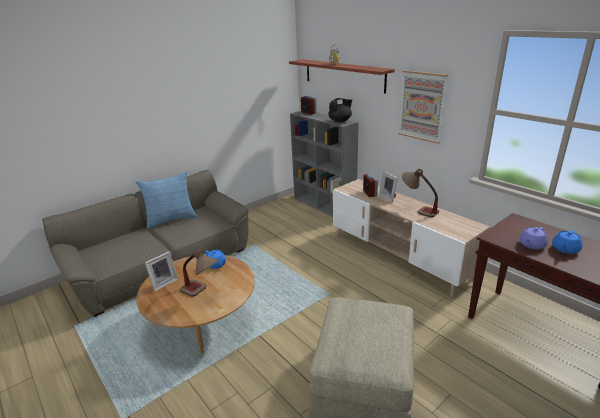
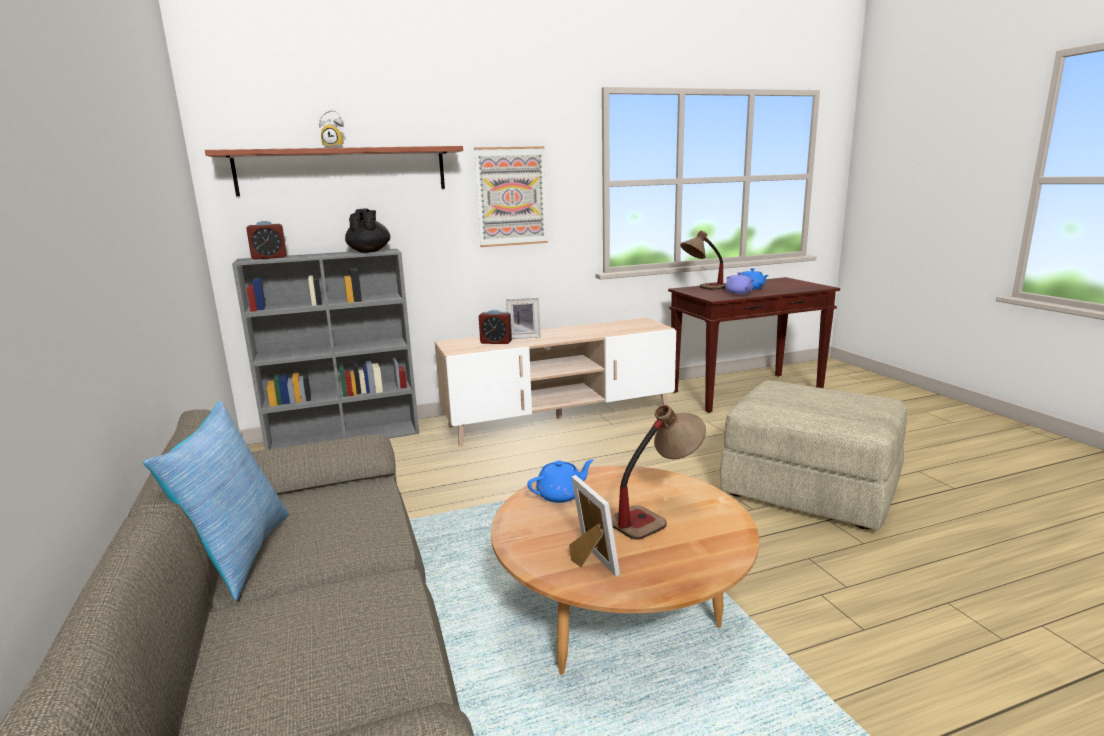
camera: 70 degrees left, 10 degrees down
(418, 210) = (577, 331): table lamp -> table lamp (703, 289)

